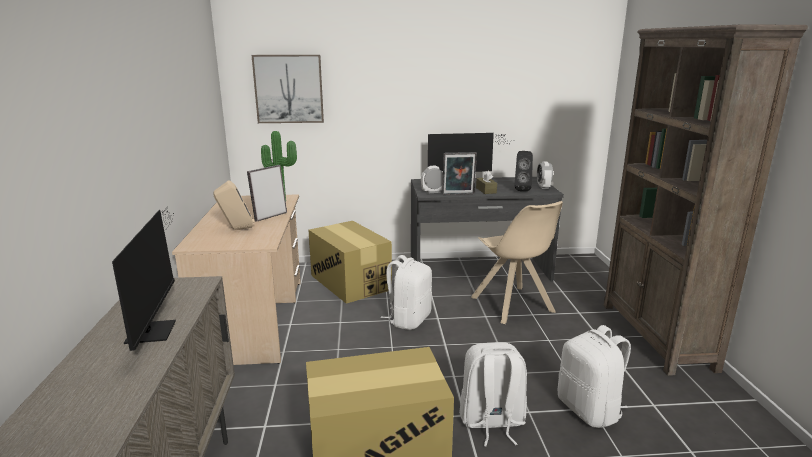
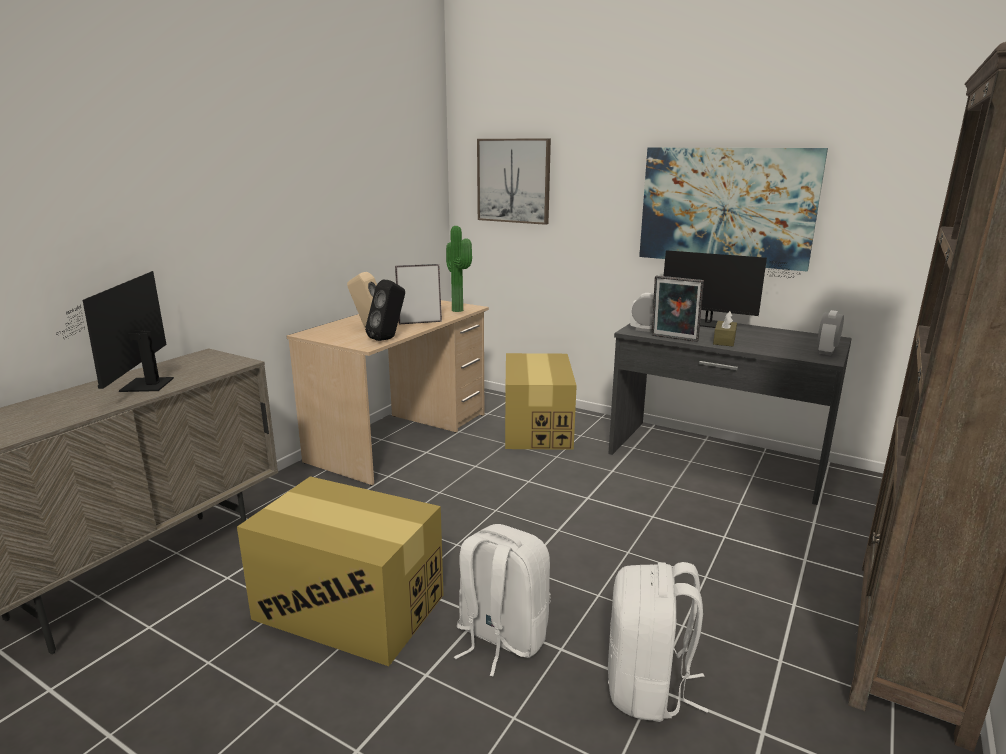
camera: 35 degrees right, 0 degrees up
(155, 328) = (142, 387): monitor -> monitor turned 150 degrees clockwise
(409, 319) = (551, 488): white backpack -> none
(458, 100) = (726, 206): none -> picture
(513, 306) = (709, 516): beige chair -> none
(522, 190) = (782, 349): black speaker -> black speaker (388, 338)

